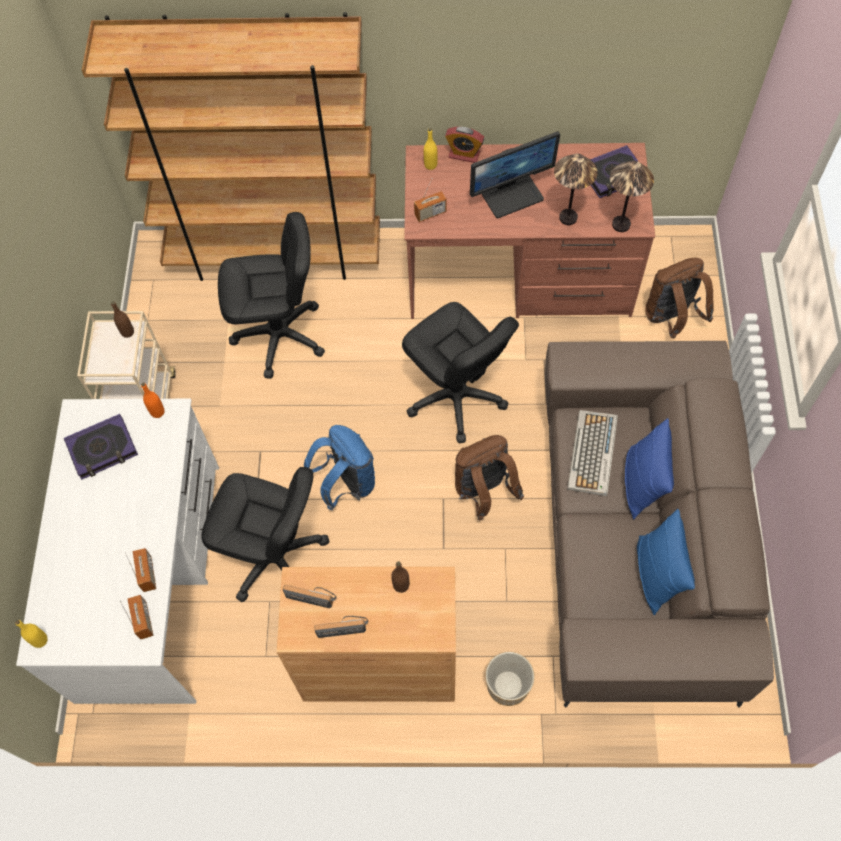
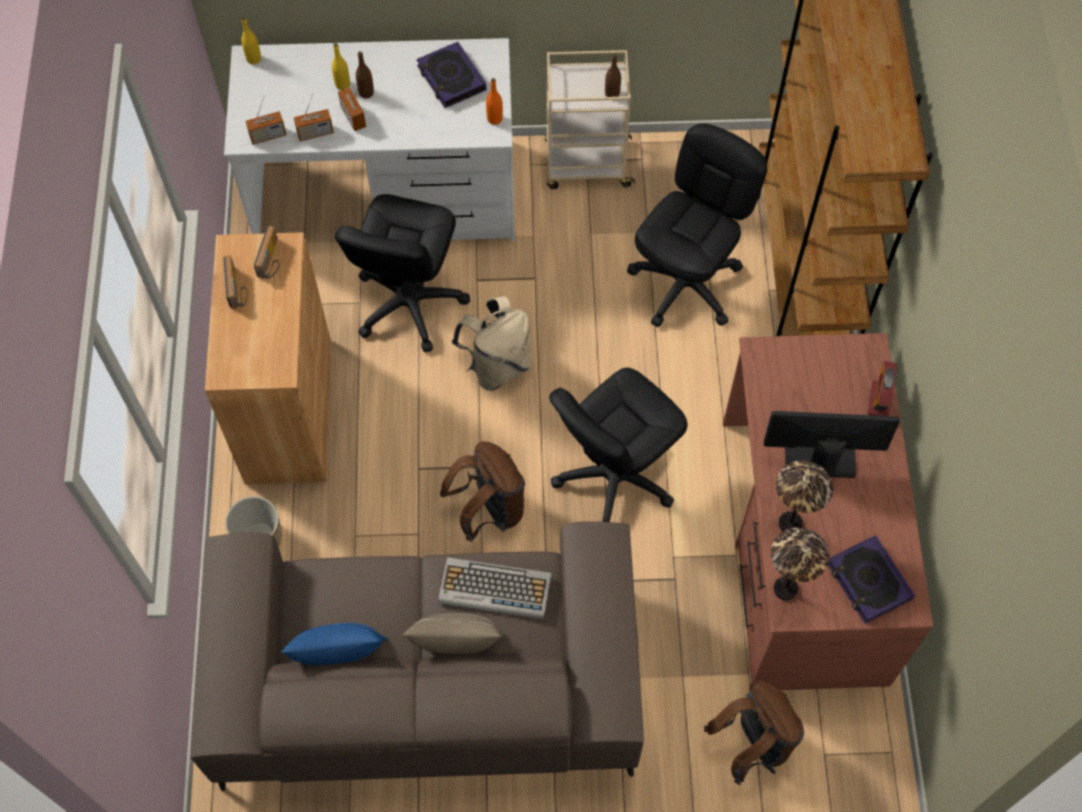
camera: 85 degrees right, 0 degrees up
(280, 336) = (686, 284): black office chair -> black office chair turned 135 degrees counterclockwise
(346, 483) = (497, 366): blue backpack -> beige backpack
(401, 585) = (278, 338): brown bottle -> brown bottle (366, 93)
(430, 165) = (857, 361): yellow bottle -> yellow bottle (342, 85)
(430, 213) = (780, 364): radio -> radio (353, 117)
(512, 195) = (819, 457): monitor -> monitor turned 120 degrees clockwise
(642, 483) = (456, 645): blue pillow -> beige pillow

